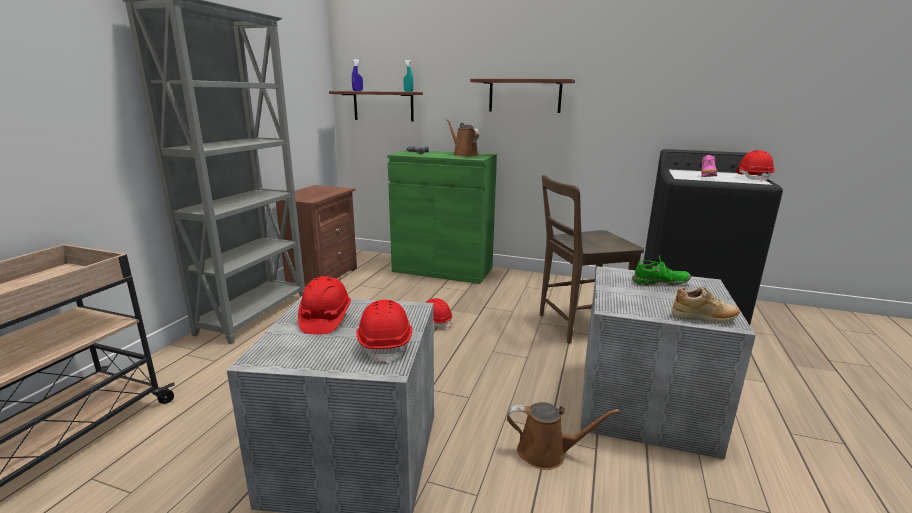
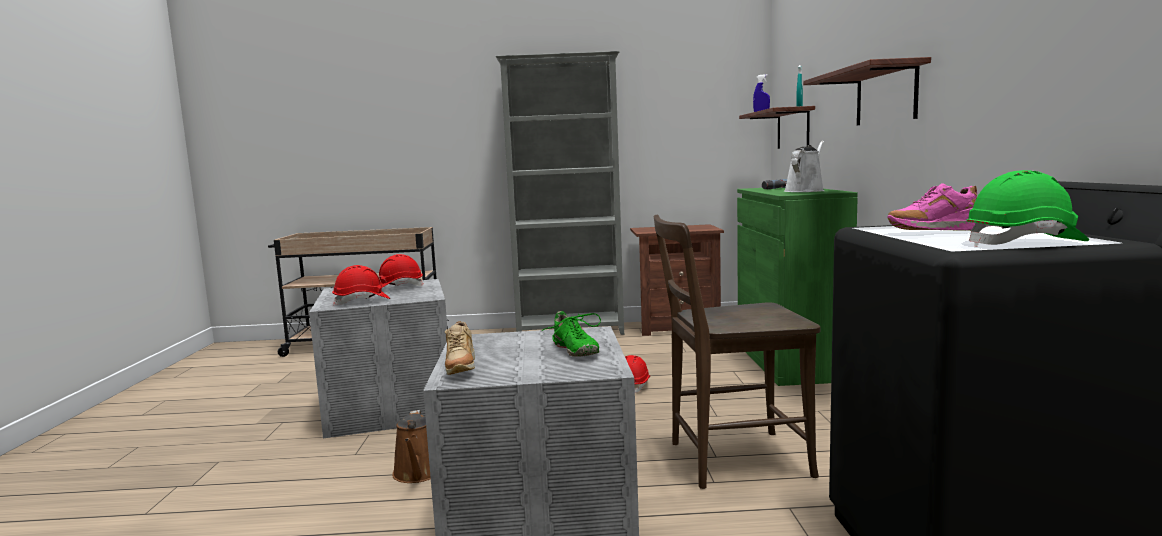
camera: 70 degrees right, 10 degrees down
(463, 155) = (805, 191): brown watering can -> white watering can
(578, 324) = (731, 459): brown chair -> brown chair turned 60 degrees counterclockwise
(753, 178) = (1024, 243): red hard hat -> green hard hat

